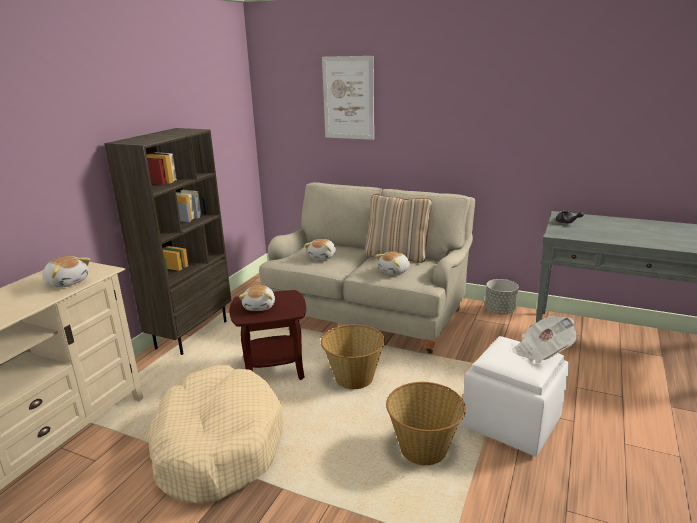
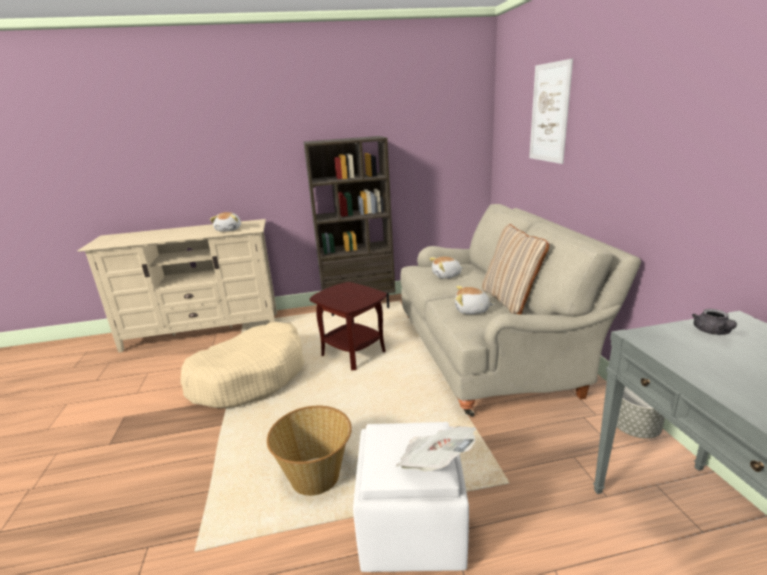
camera: 55 degrees right, 0 degrees up
(260, 306) = (343, 294): plush toy -> none
(353, 378) = (380, 392): basket -> none

